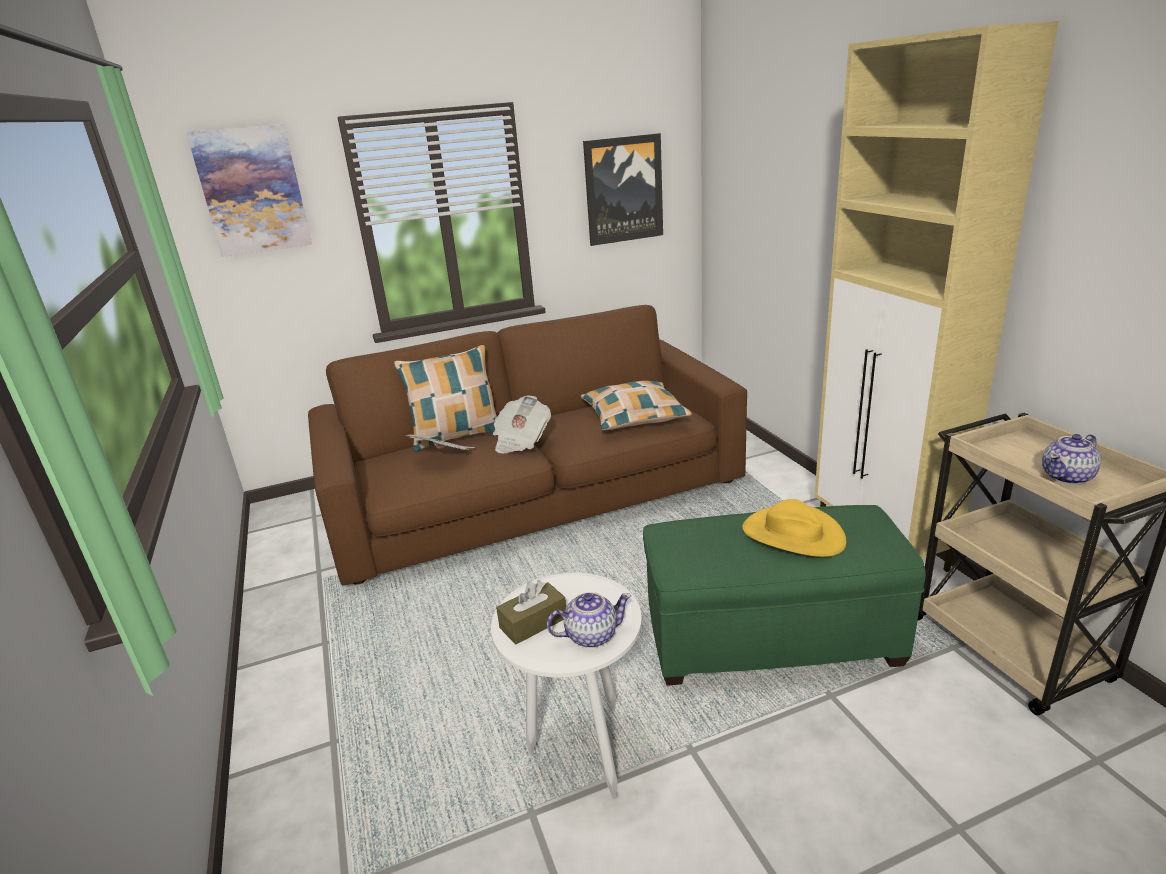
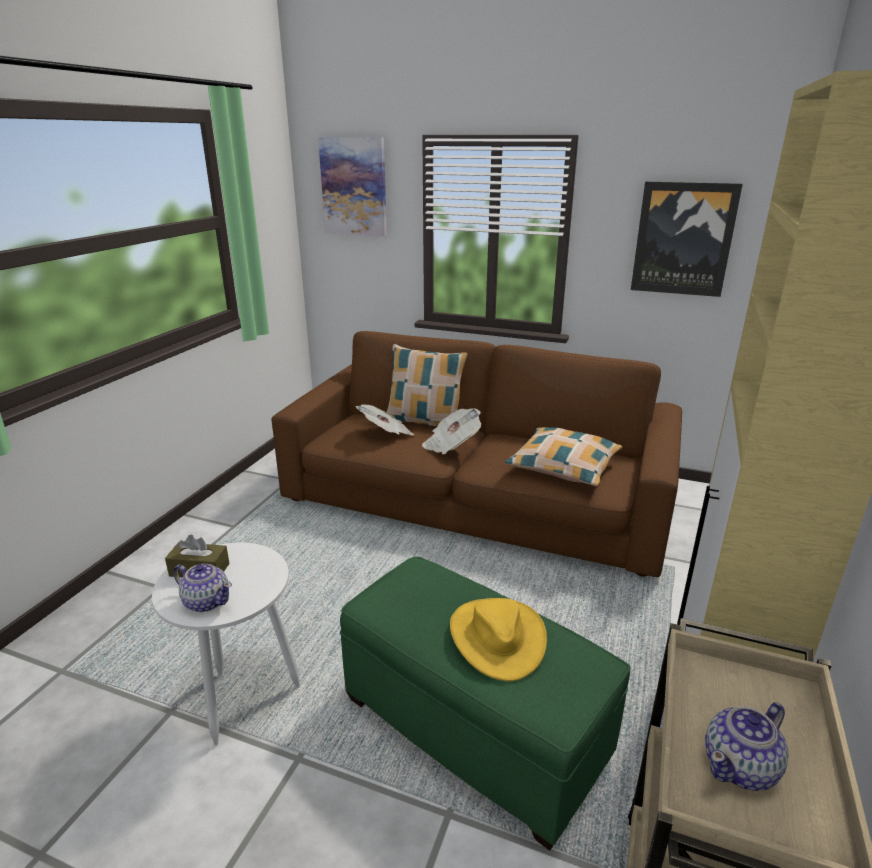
camera: 40 degrees right, 0 degrees up
(1068, 477) = (741, 766): teapot -> teapot turned 45 degrees counterclockwise

